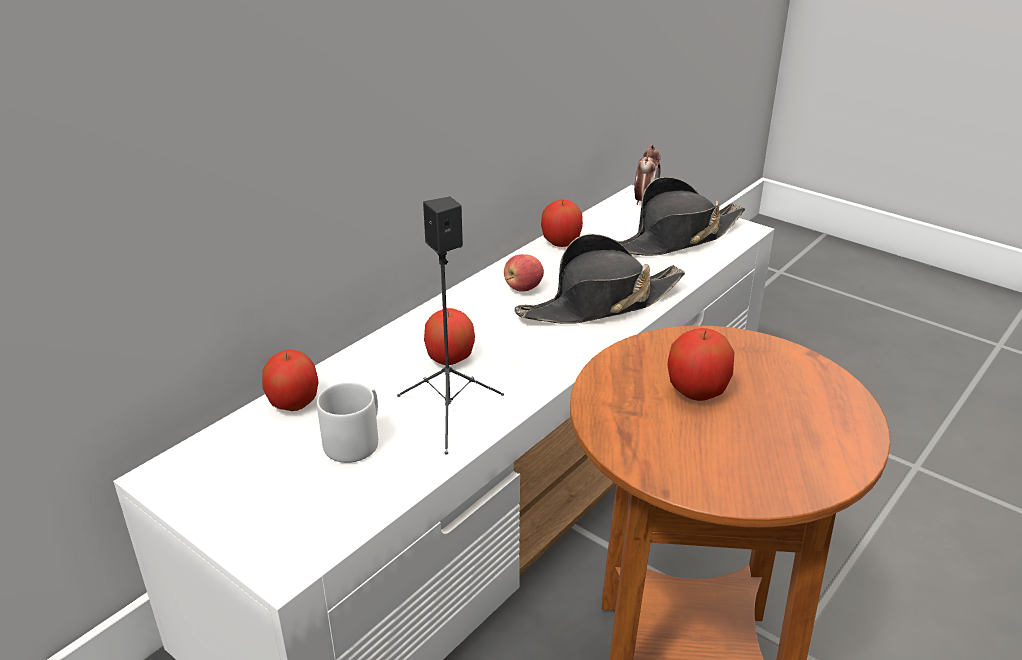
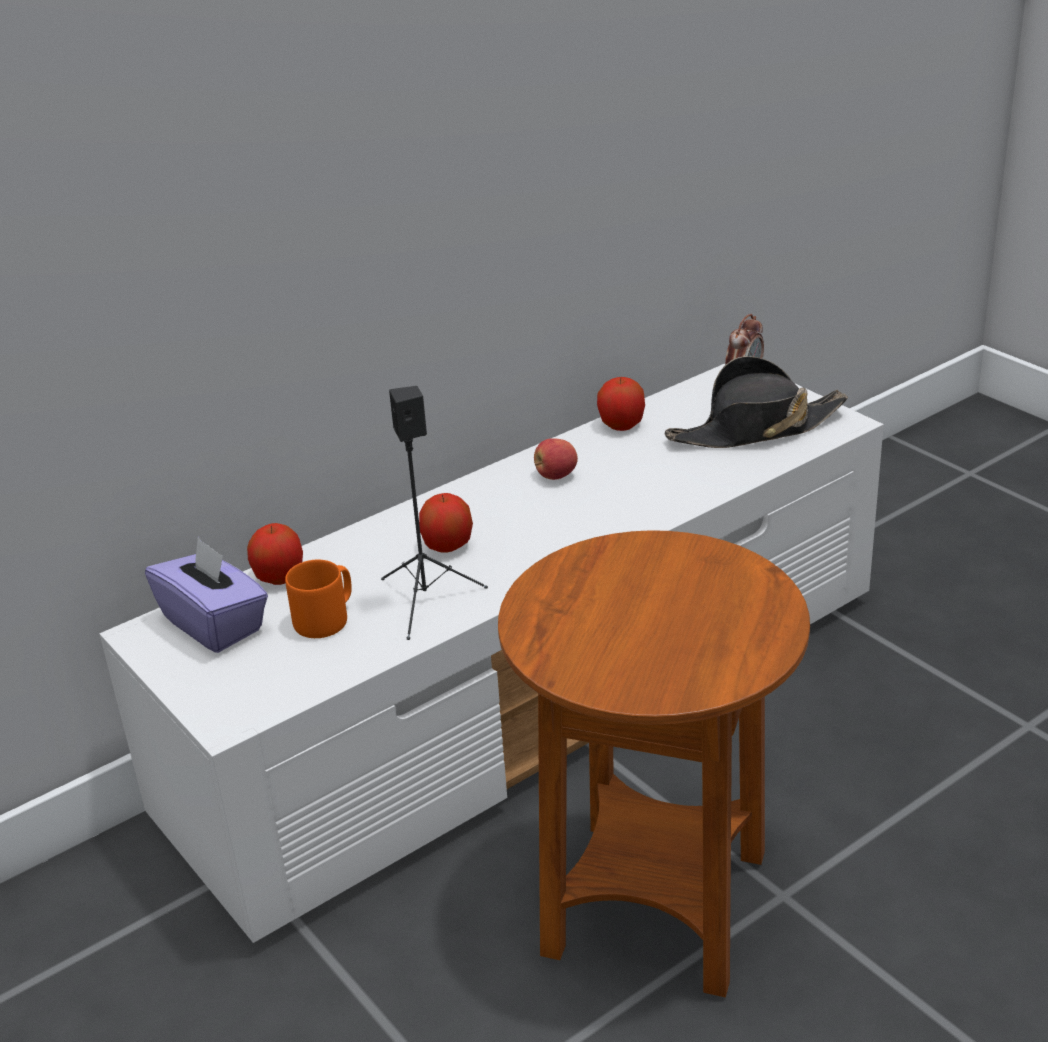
camera: 15 degrees right, 0 degrees up
(239, 458) = (215, 624): none -> purple tissue box
(355, 441) = (326, 619): grey mug -> orange mug
(600, 304) = (632, 500): black hat -> none
(697, 391) = (632, 596): apple -> none

